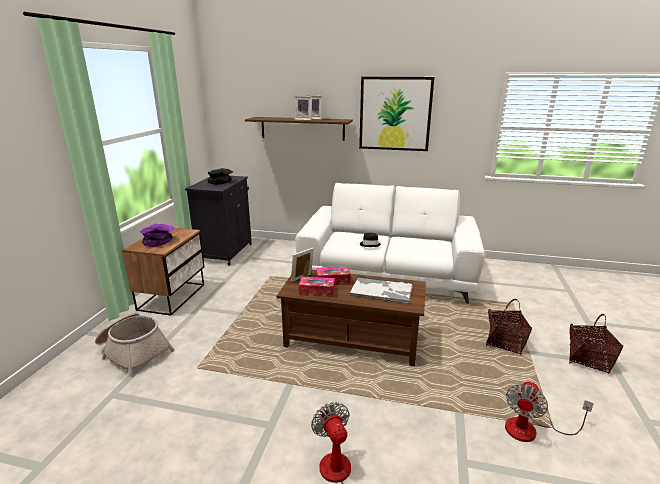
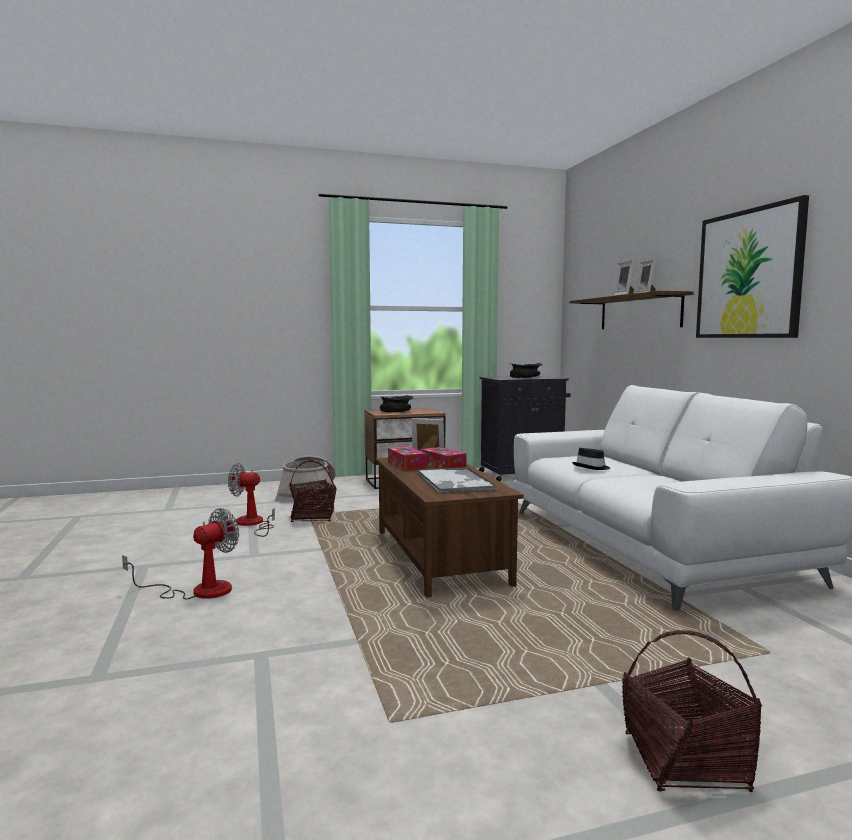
camera: 60 degrees right, 15 degrees down
(159, 241) = (397, 411): purple bowl -> black bowl
(504, 342) = (597, 657): basket -> basket (313, 517)
(531, 429) = (367, 701): fan -> fan (253, 524)

